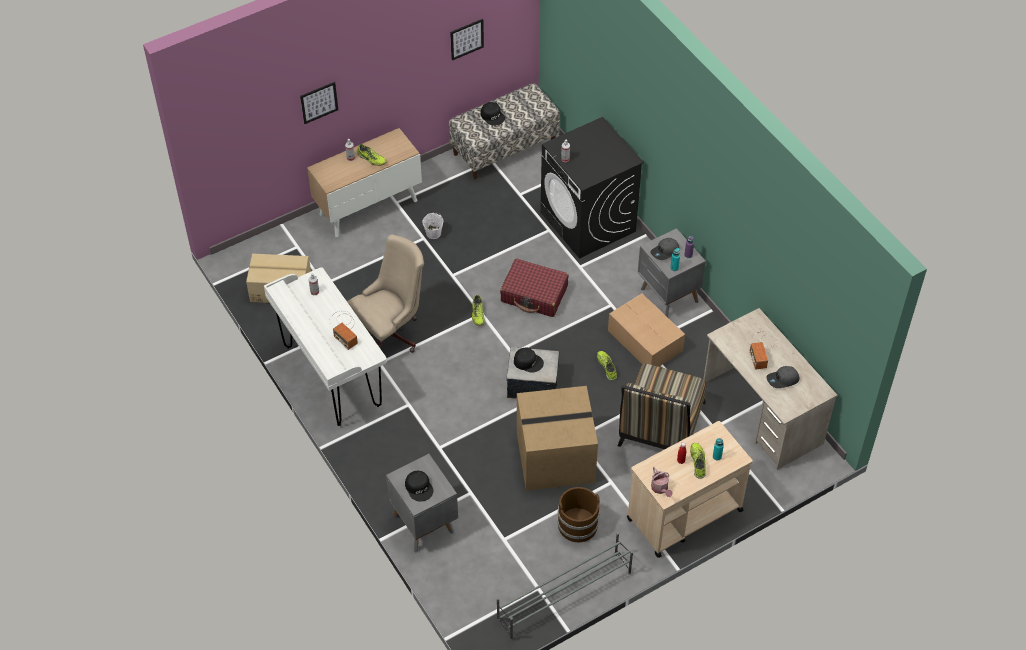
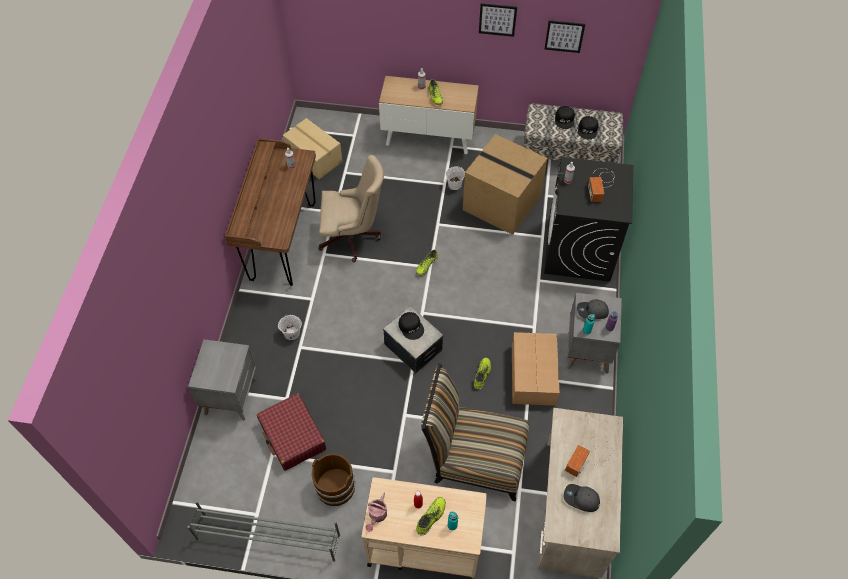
camera: 40 degrees right, 5 degrees up
(319, 102) = (405, 22): picture -> picture (497, 19)
(331, 377) = (283, 242): white desk -> brown desk
(344, 328) = (282, 206): radio -> radio (601, 184)
(419, 487) = (214, 367): black cap -> black cap (588, 130)
(420, 442) = (291, 333): none -> white bucket
(534, 294) = (483, 278): red suitcase -> red suitcase (292, 436)
(554, 458) = (371, 418): cardboard box -> cardboard box (500, 203)
(659, 429) = (474, 457): chair -> chair turned 45 degrees clockwise

